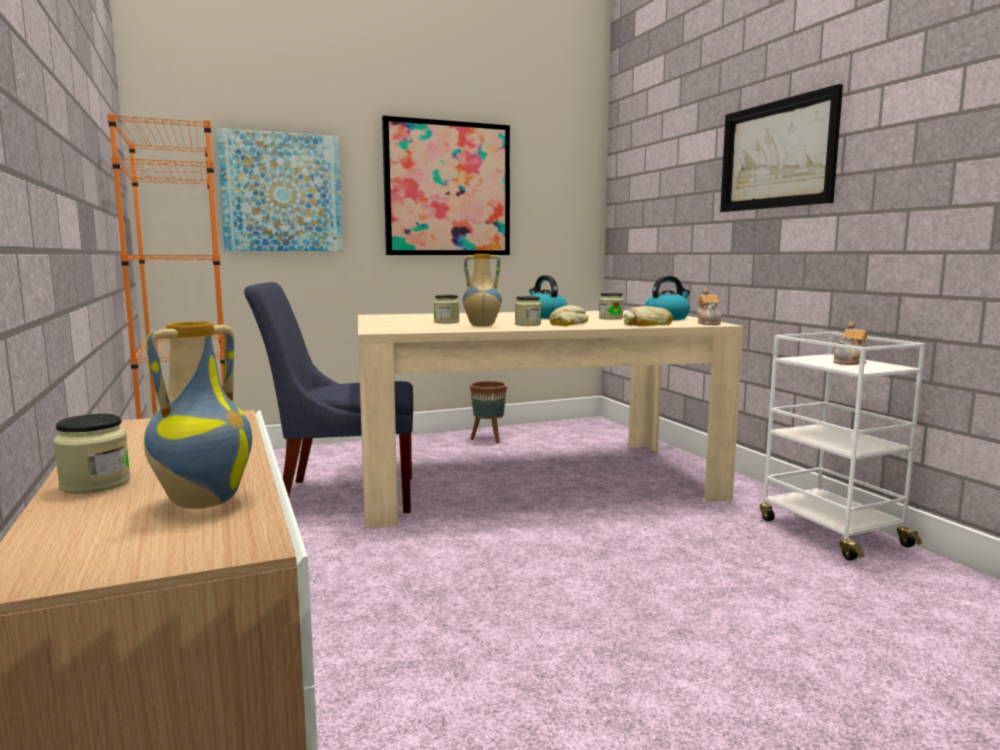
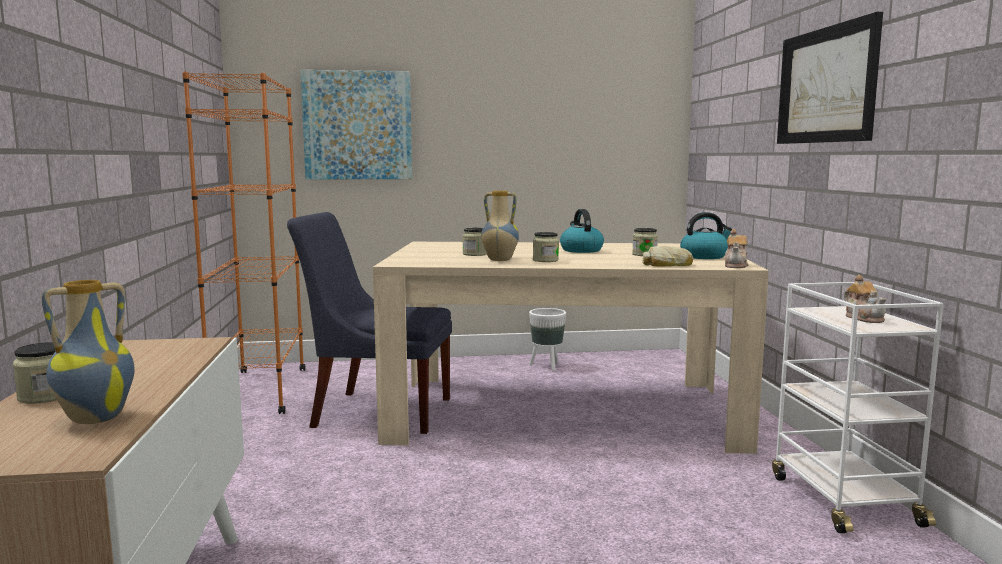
camera: 15 degrees right, 0 degrees up
(447, 189) = (517, 117): picture -> none
(488, 439) = (546, 366): brown planter -> white planter
(566, 324) = (585, 260): bread -> none
(850, 362) = (864, 318): teapot -> teapot turned 75 degrees counterclockwise

